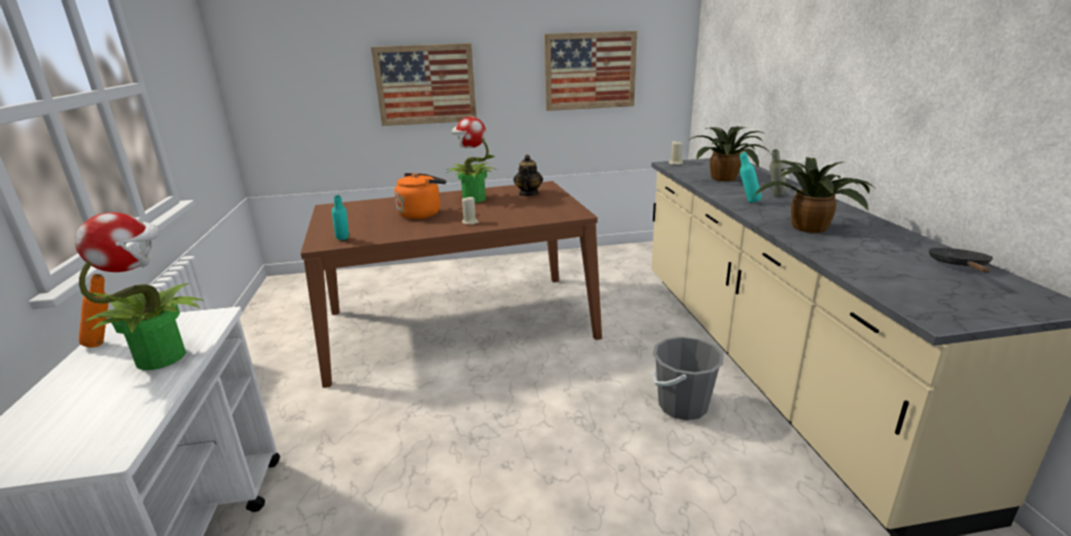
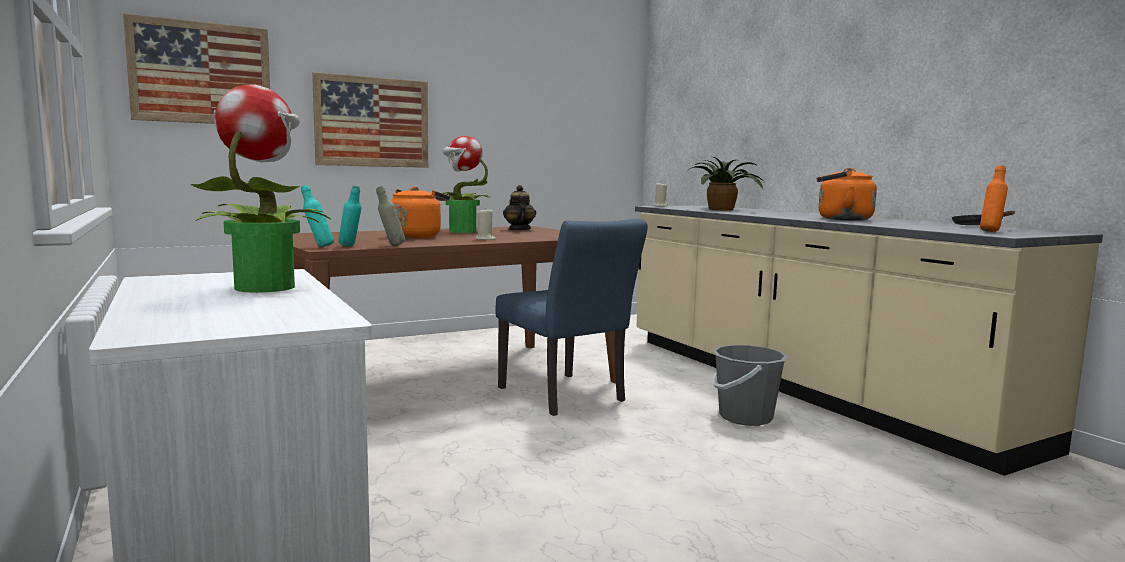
camera: 20 degrees left, 15 degrees down
(104, 343) = (157, 285): orange bottle -> orange bottle (991, 231)
(542, 354) = (566, 397): none -> blue chair
(590, 71) = (547, 125): picture -> picture (201, 73)
(747, 202) = (765, 214): turquoise bottle -> turquoise bottle (318, 247)
(775, 196) = (783, 213): grey bottle -> grey bottle (391, 246)
(810, 227) = (841, 219): potted plant -> orange kettle

